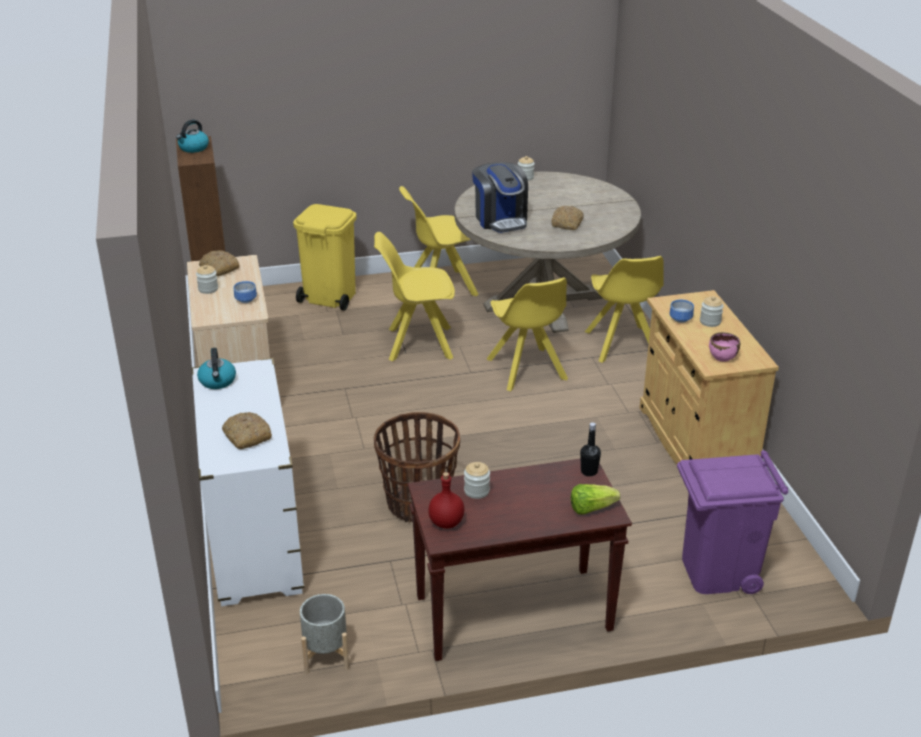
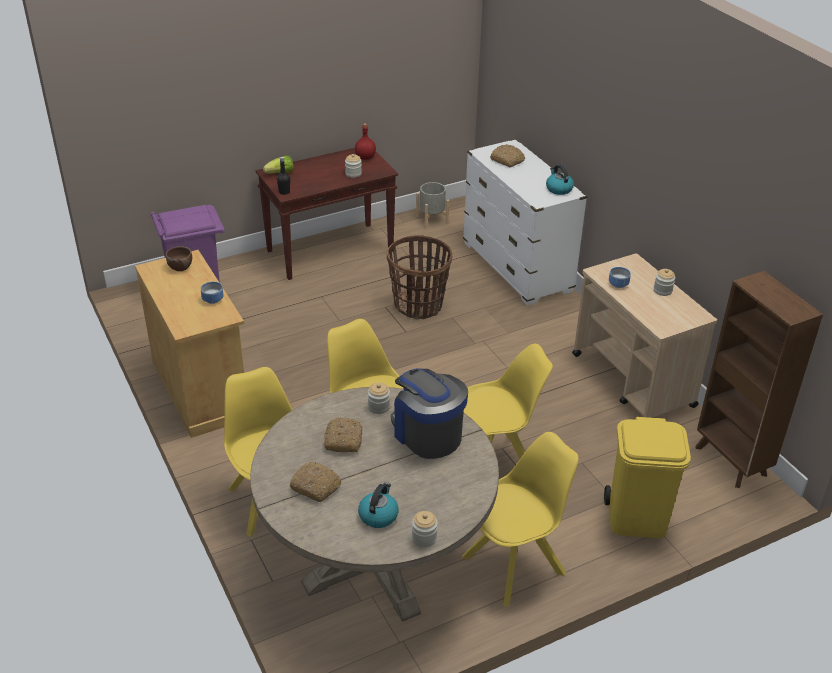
camera: 165 degrees right, 5 degrees up
(193, 148) = (782, 299): kettle -> kettle (378, 515)
(219, 268) = (678, 315): bread -> bread (316, 486)
(710, 321) = (185, 301): jar -> jar (379, 407)
(722, 357) = (180, 267): pink bowl -> brown bowl

